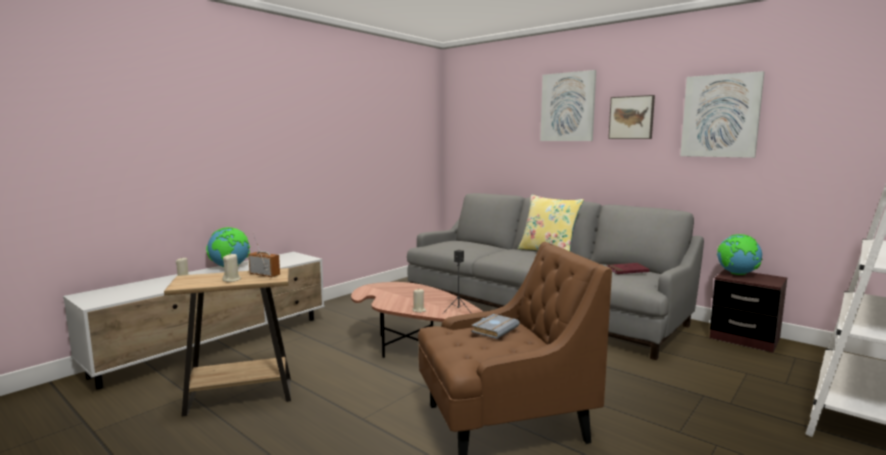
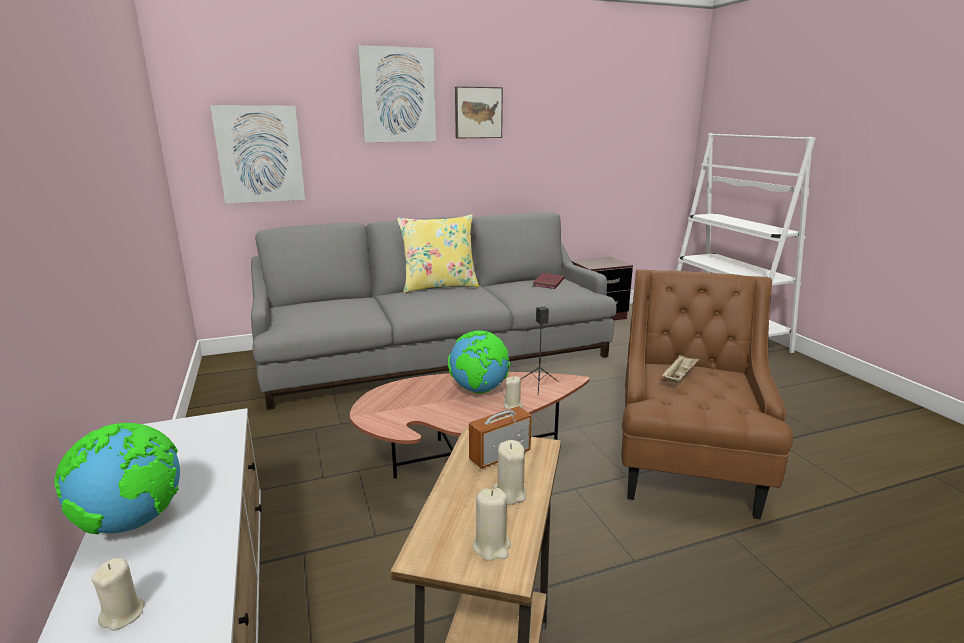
camera: 60 degrees left, 10 degrees up
(193, 282) = (492, 546): none -> beige candle
(494, 329) = (679, 377): grey book -> beige tray
(720, 116) = (560, 114): picture -> picture (260, 154)
(737, 274) = (589, 262): globe -> globe (479, 390)

